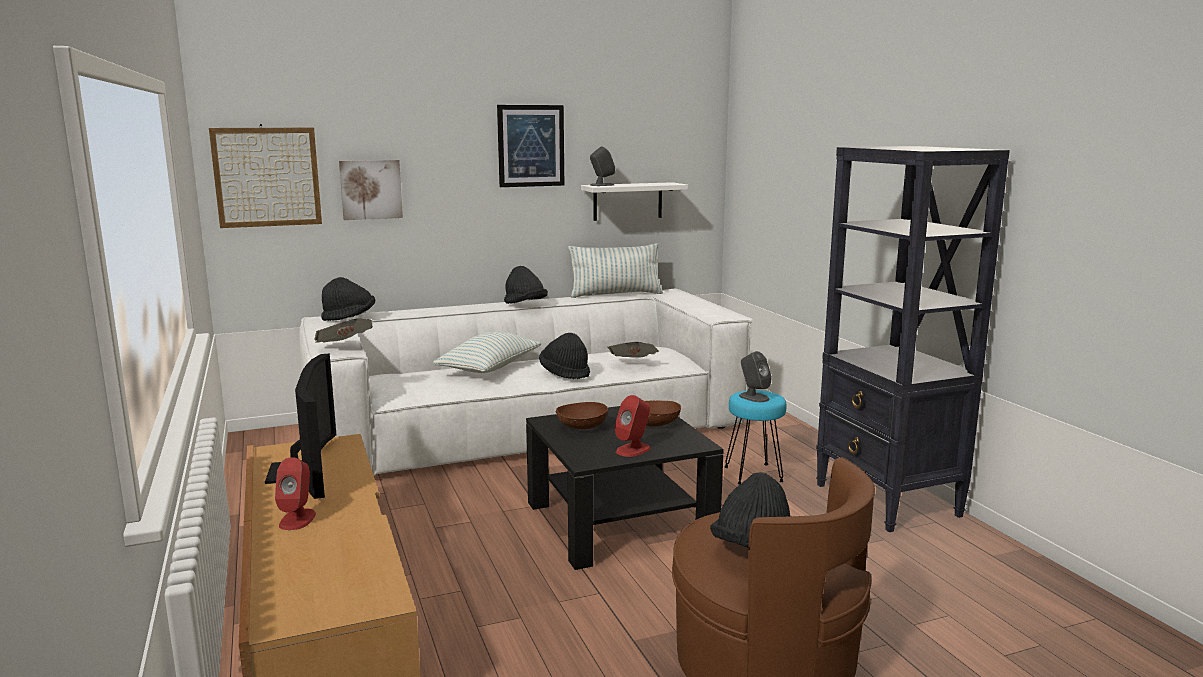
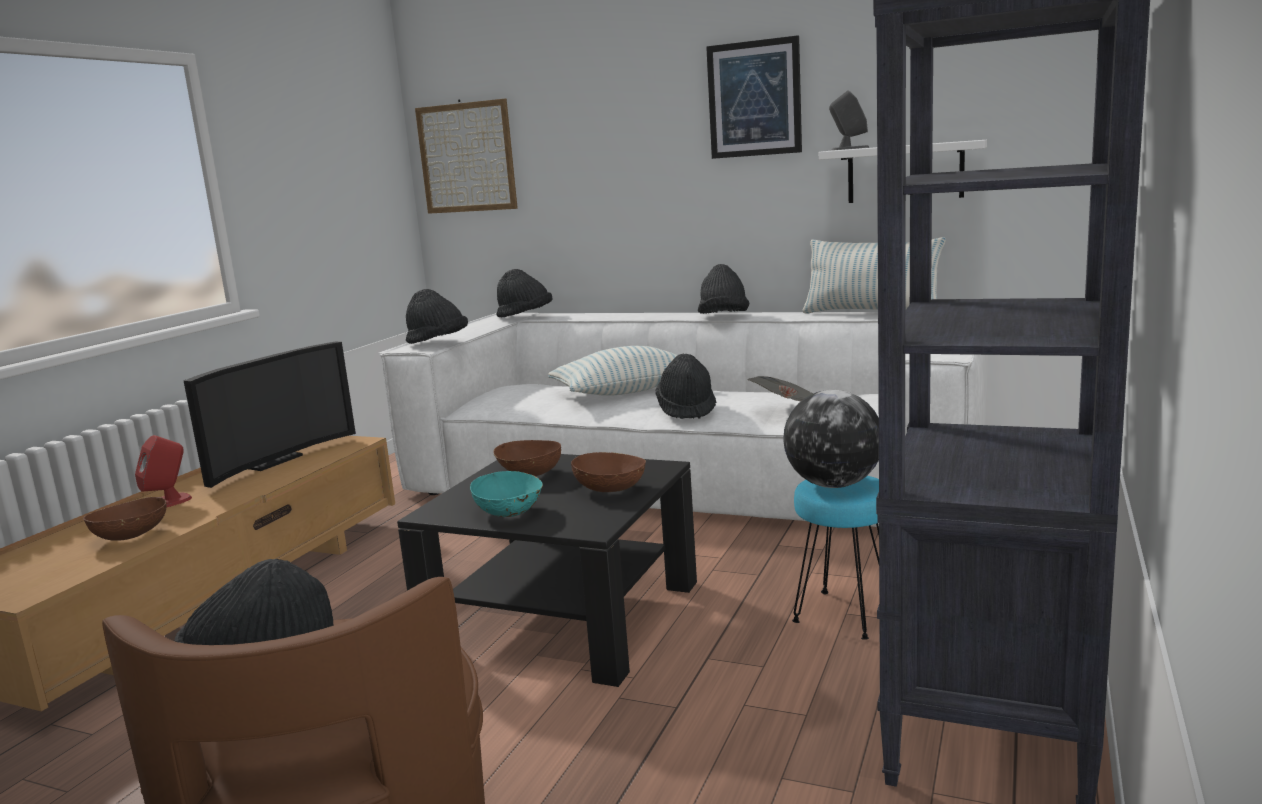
camera: 45 degrees right, 0 degrees up
(344, 347) = (437, 342): newspaper -> black hat
(345, 545) = (131, 536): none -> brown bowl
(371, 189) = (565, 167): picture -> none
(633, 449) = (510, 513): red speaker -> turquoise bowl
(753, 397) = (834, 484): grey speaker -> globe

